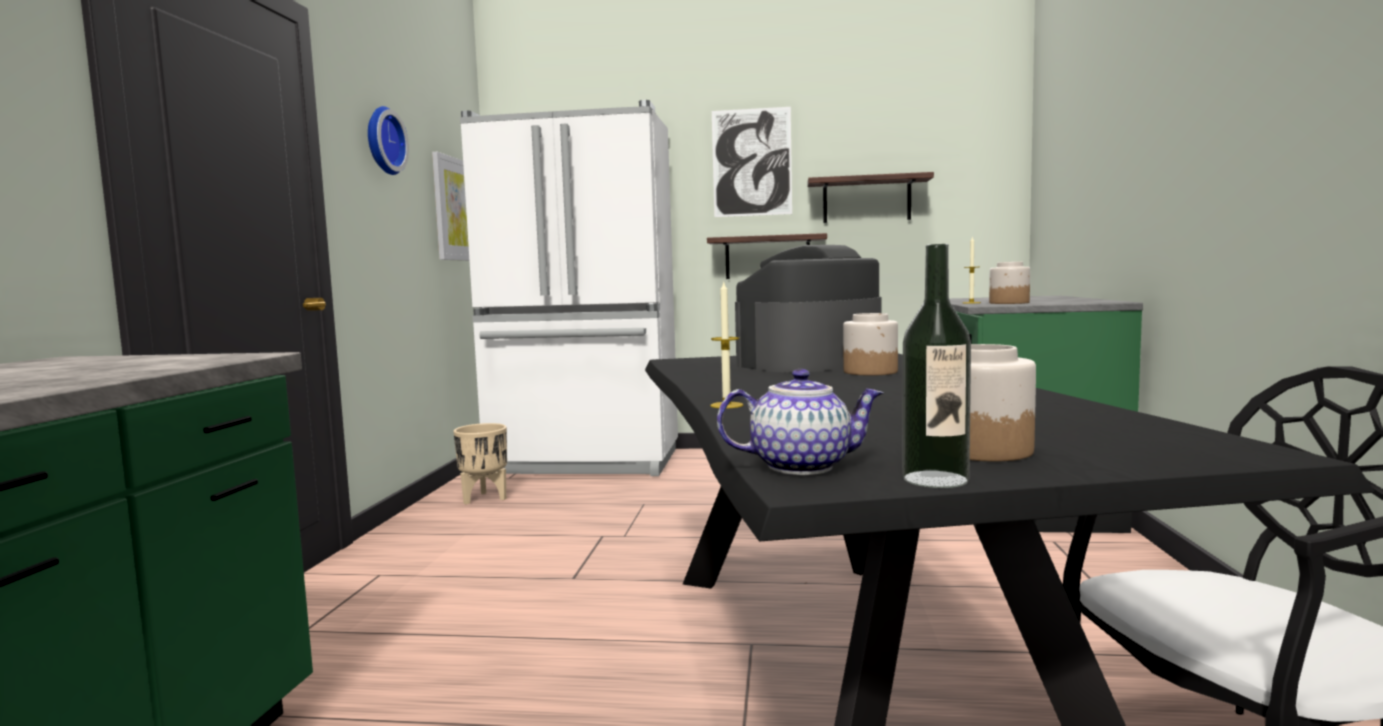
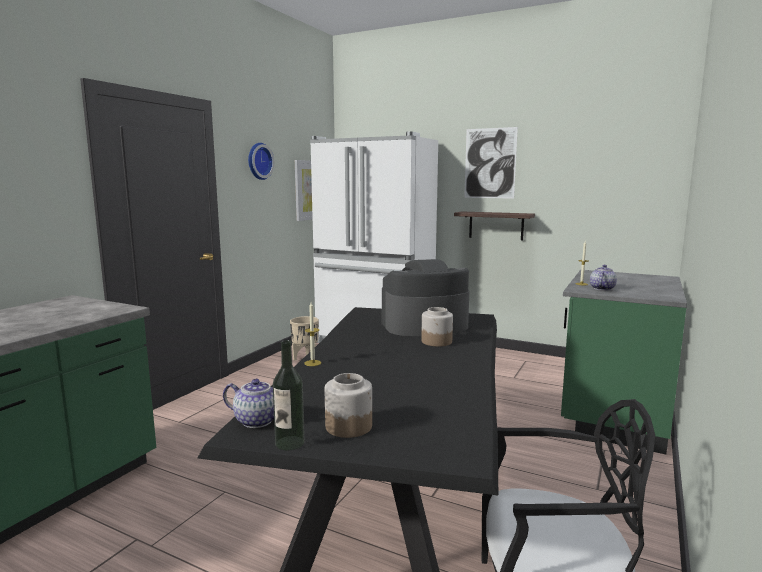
camera: 20 degrees right, 5 degrees up
(866, 200) = (565, 191): shelf -> none
(1008, 303) = (601, 288): jar -> teapot

